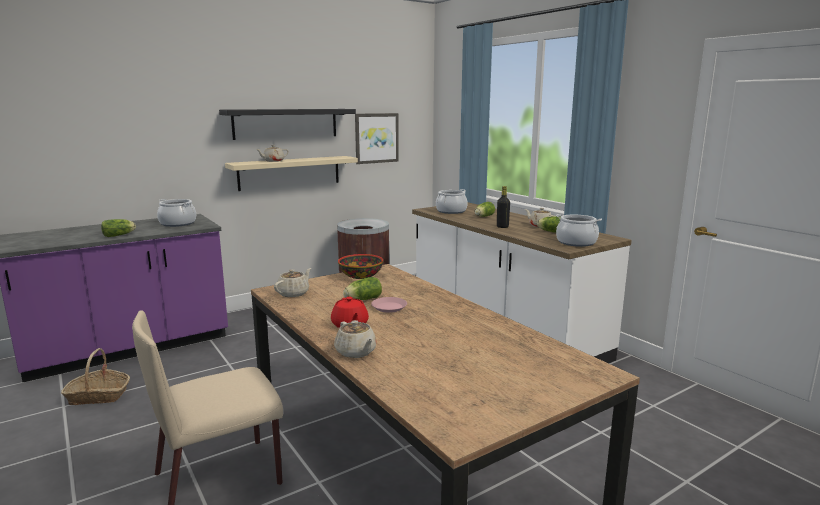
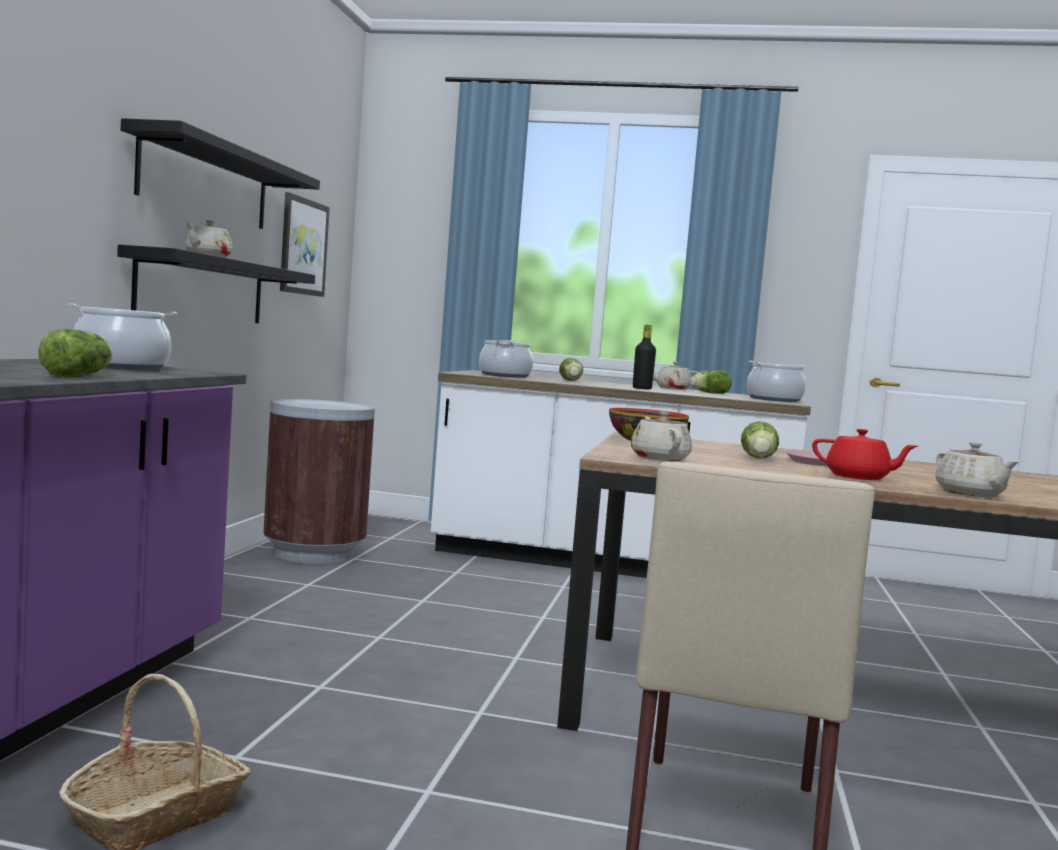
camera: 45 degrees left, 10 degrees down
(290, 172) = (203, 289): beige shelf -> black shelf
(356, 352) = (970, 494): beige teapot -> beige teapot turned 60 degrees clockwise

